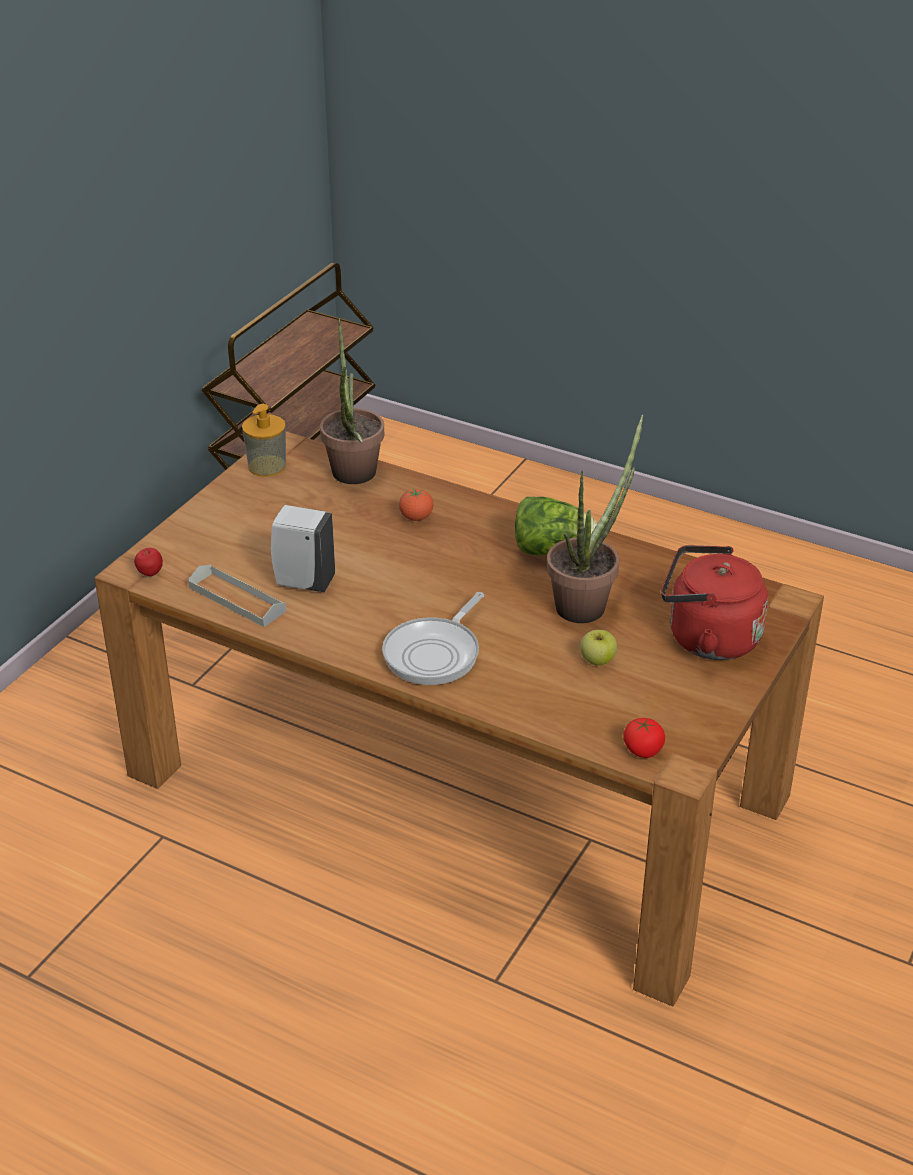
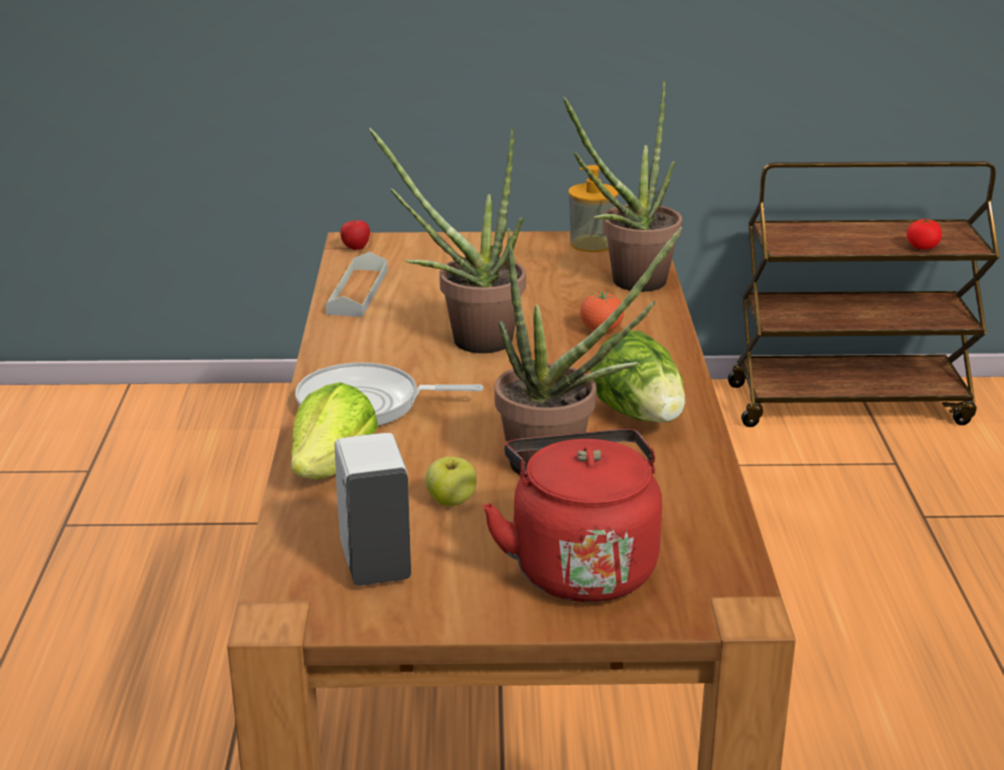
camera: 60 degrees right, 10 degrees down
(303, 582) = (419, 310): white soap dispenser -> white soap dispenser (375, 563)
(377, 577) = (468, 340): none -> potted plant
(514, 695) = (333, 467): none -> lettuce
(643, 750) = (297, 578): tomato -> tomato (922, 247)

